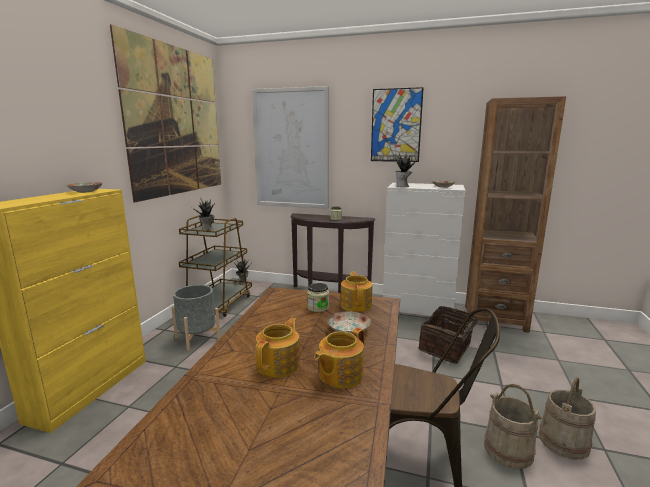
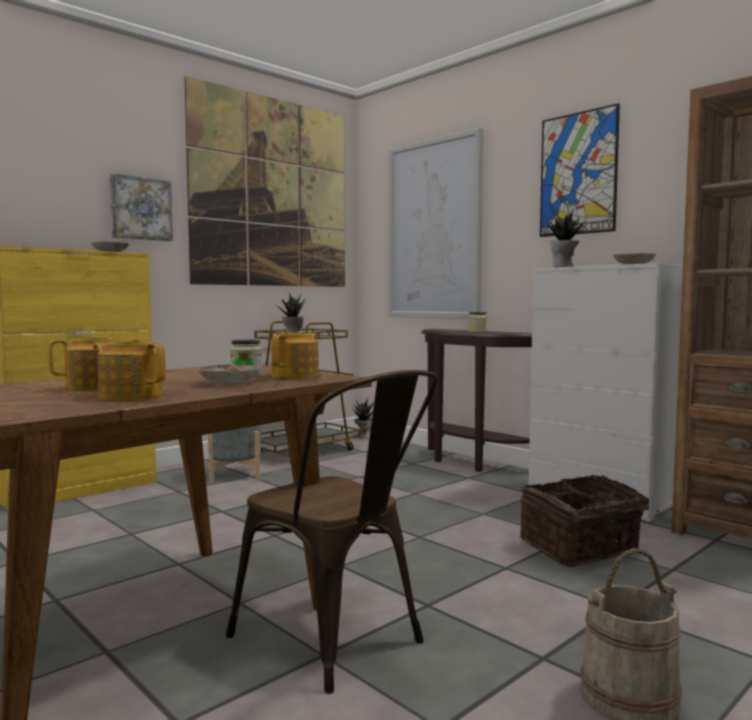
camera: 30 degrees right, 10 degrees down
(91, 146) = (140, 209): none -> picture
(339, 375) = (130, 395): teapot -> teapot turned 45 degrees clockwise
(508, 450) = (498, 672): beige bucket -> none

